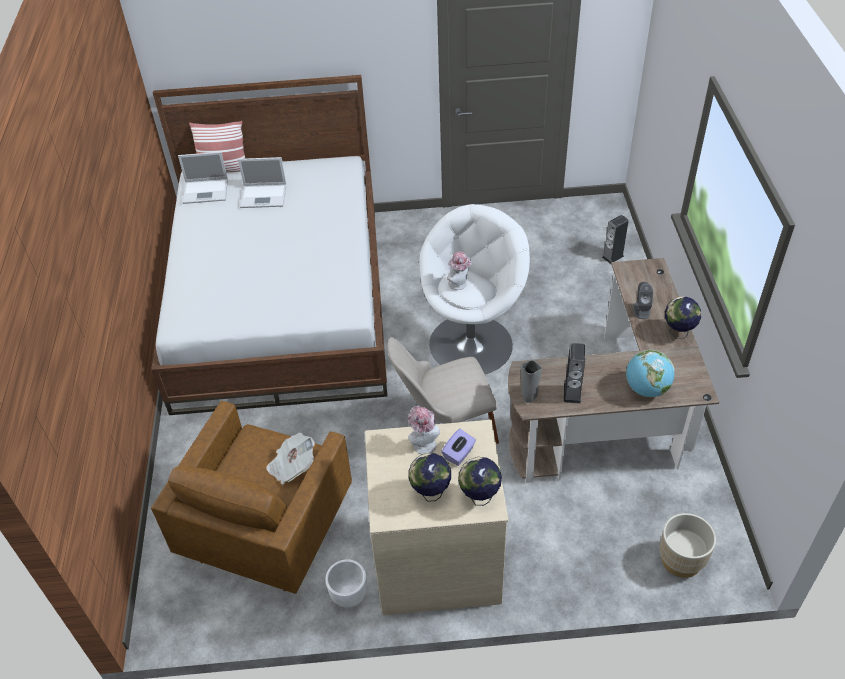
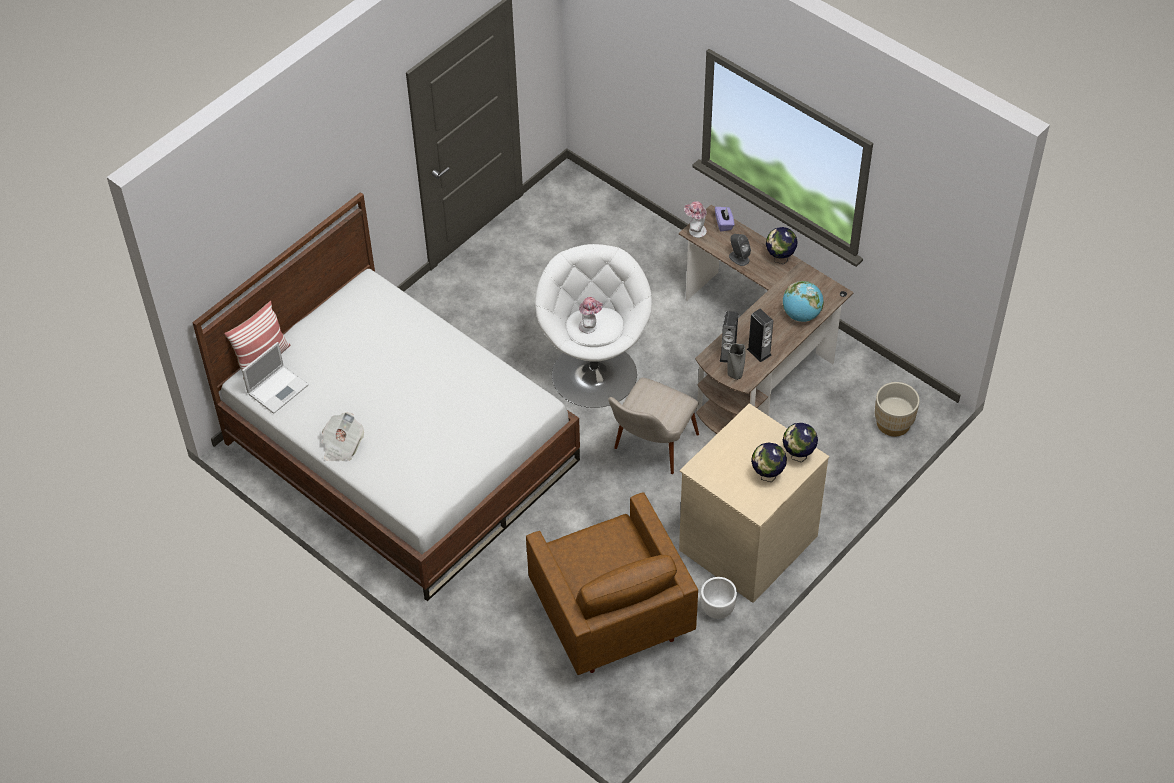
camera: 45 degrees left, 5 degrees up
(264, 196) = (337, 358): laptop -> none
(292, 466) = (619, 544): newspaper -> newspaper (342, 445)
(423, 443) = (726, 449): hat -> hat (695, 230)
(459, 454) = (756, 439): purple tissue box -> purple tissue box (724, 223)
(613, 256) = (621, 224): speaker -> speaker (728, 354)

